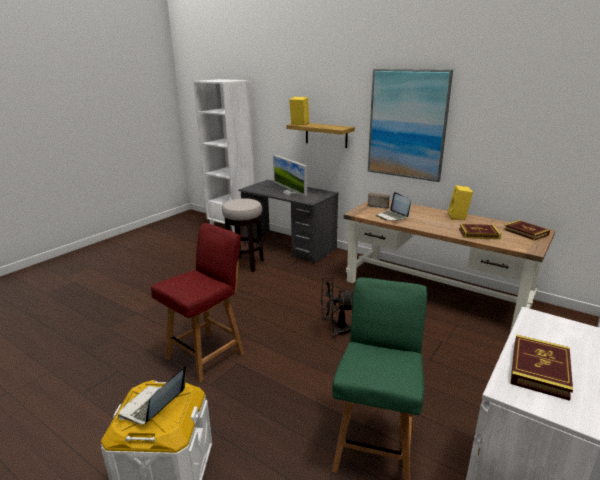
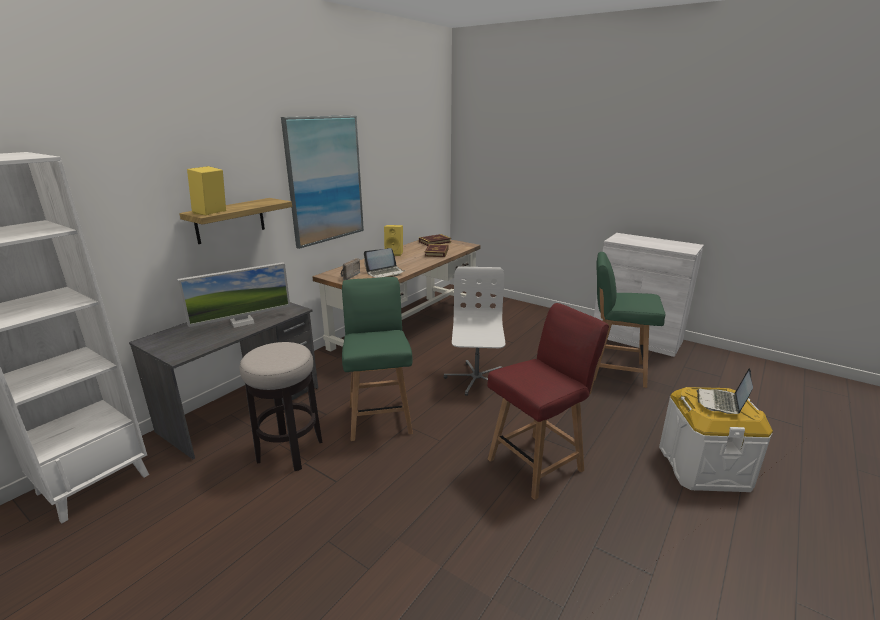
camera: 90 degrees left, 0 degrees up
(153, 406) = (721, 403): laptop -> laptop turned 90 degrees clockwise
(207, 355) = (537, 464): red chair -> red chair turned 105 degrees clockwise
(276, 288) = (380, 417): none -> green chair
(335, 330) = (475, 379): black fan -> white office chair
(539, 369) = (665, 245): book -> none

